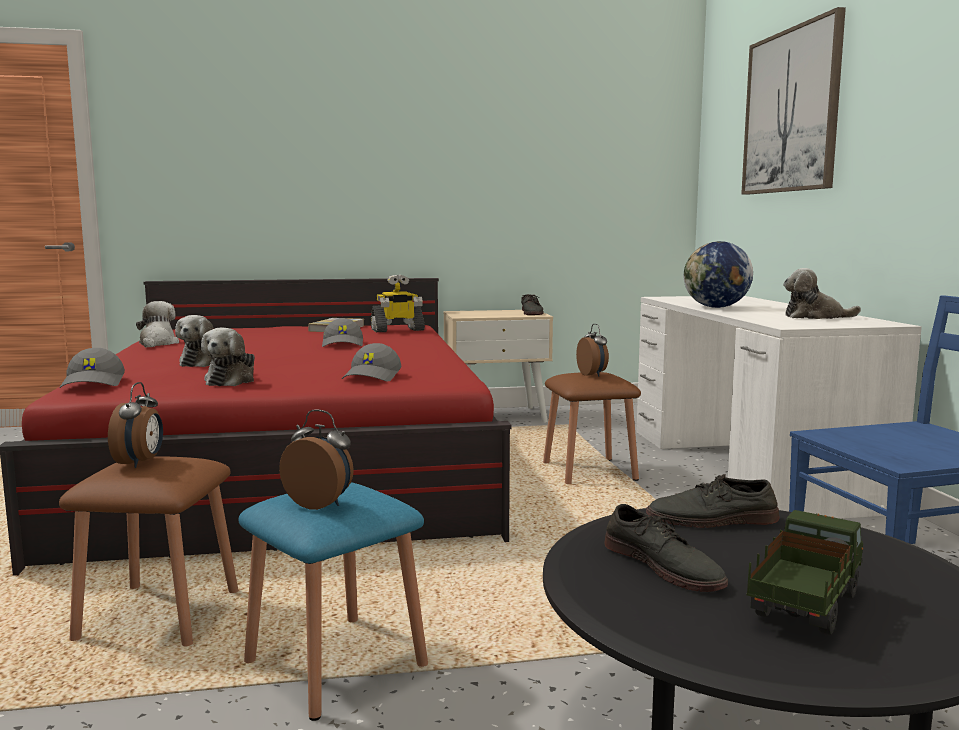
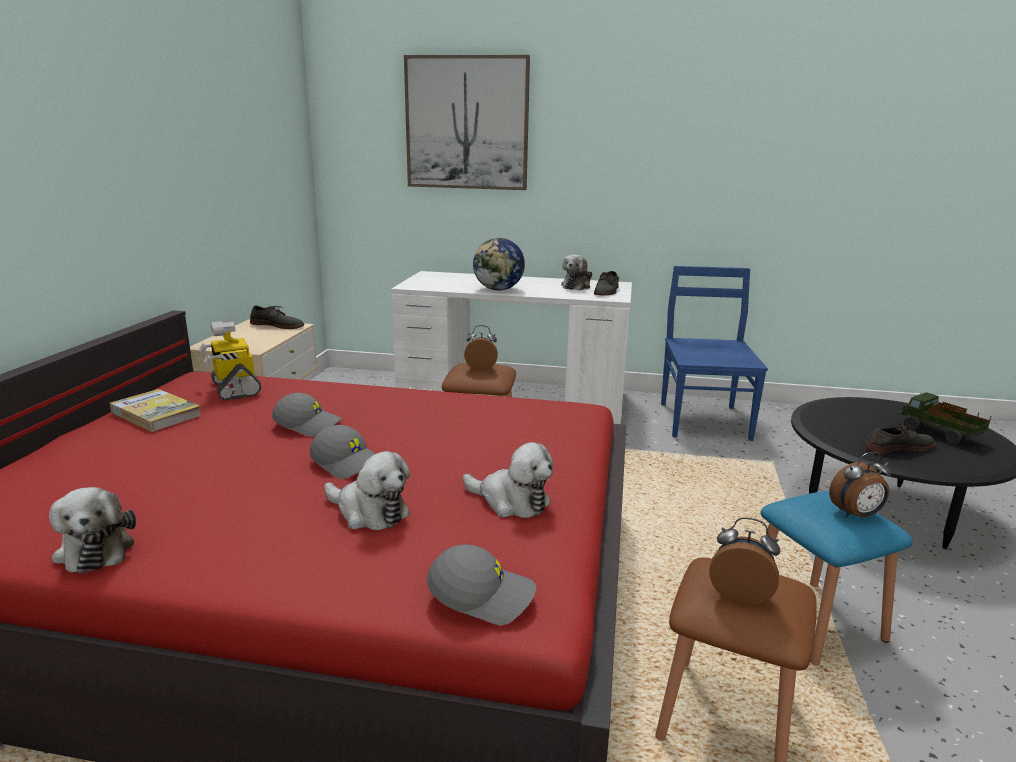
camera: 70 degrees left, 10 degrees up
(157, 343) = (96, 548): plush toy -> plush toy turned 135 degrees counterclockwise
(321, 504) = (856, 515): alarm clock -> alarm clock turned 150 degrees counterclockwise
(373, 376) = (541, 434): grey cap -> grey cap (348, 462)
(397, 330) = (234, 388): toy robot -> toy robot turned 150 degrees clockwise
(712, 519) = (826, 421): grey shoe -> grey shoe (607, 291)

